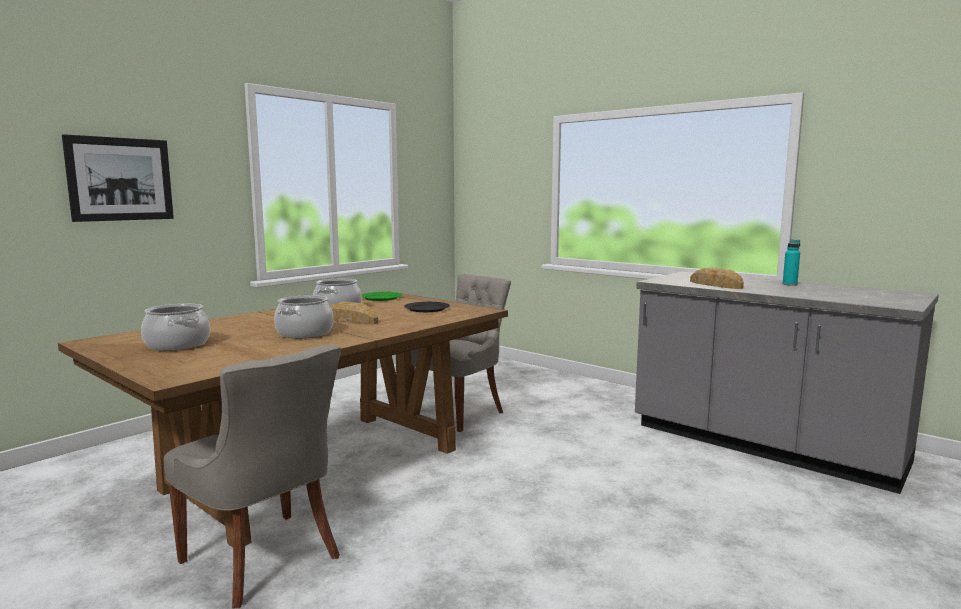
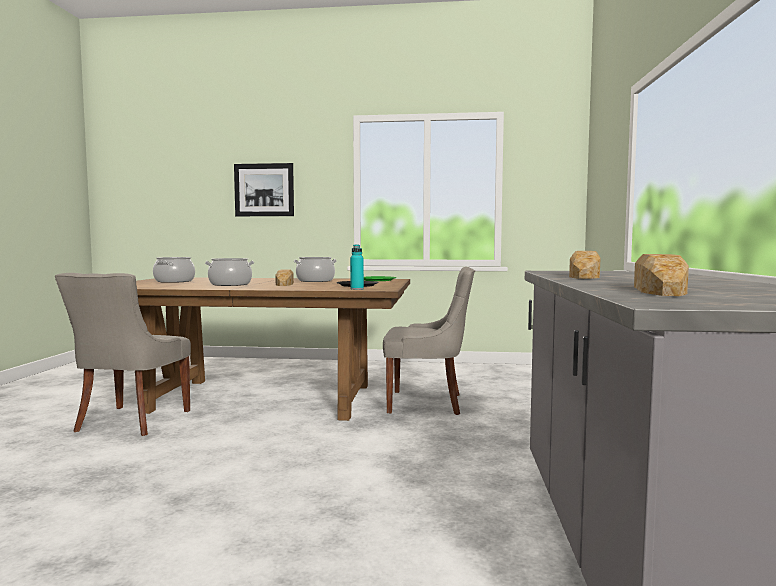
camera: 55 degrees right, 5 degrees down
(789, 284) = (708, 282): turquoise bottle -> turquoise bottle (357, 289)
(836, 295) = (659, 290): none -> bread

